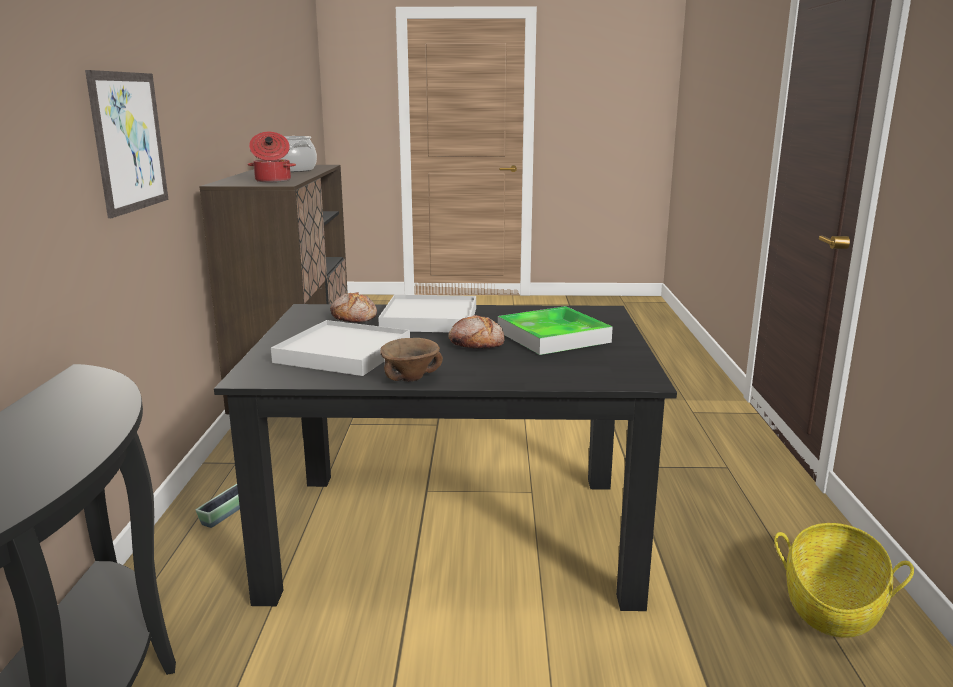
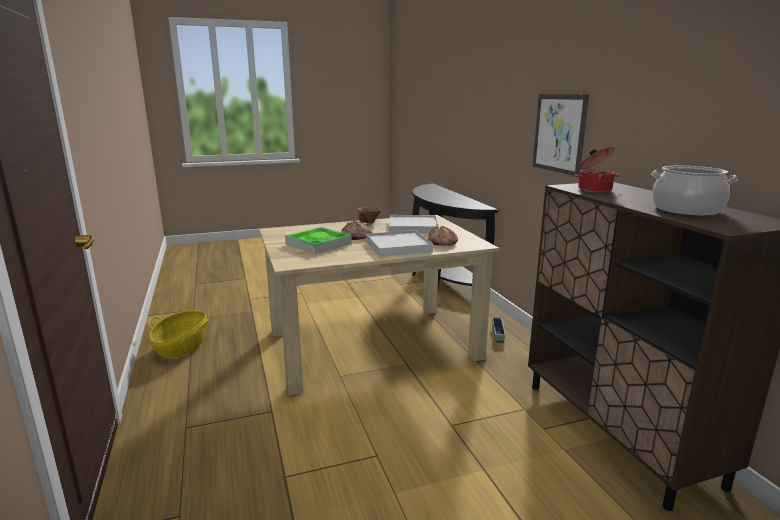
camera: 160 degrees right, 0 degrees up
(451, 535) = (373, 344): black dining table -> beige dining table

